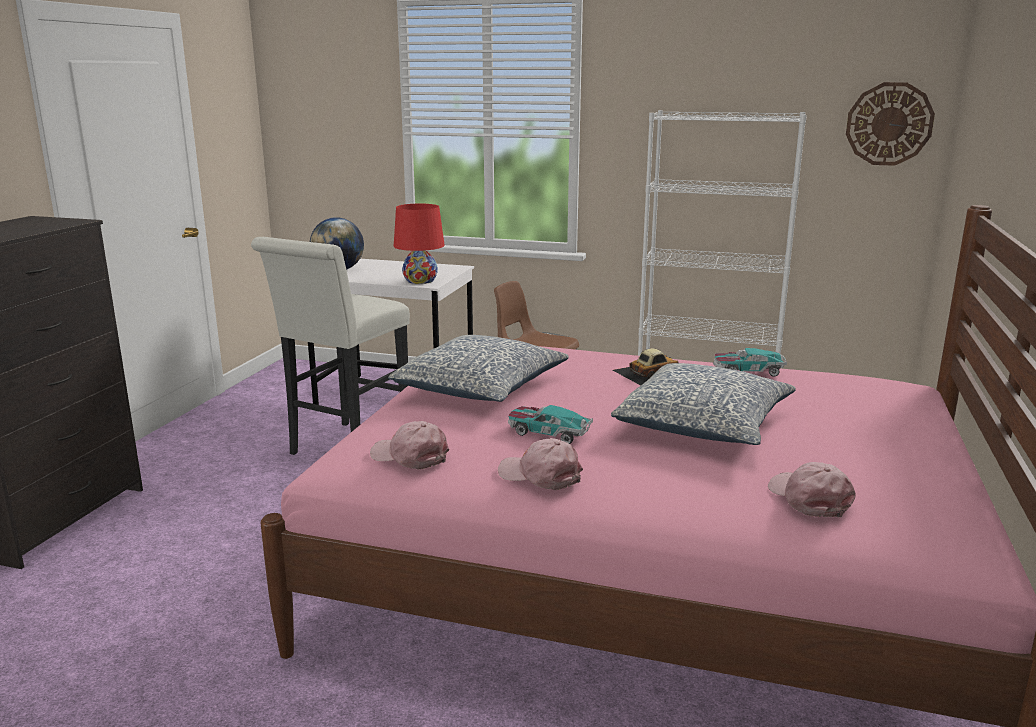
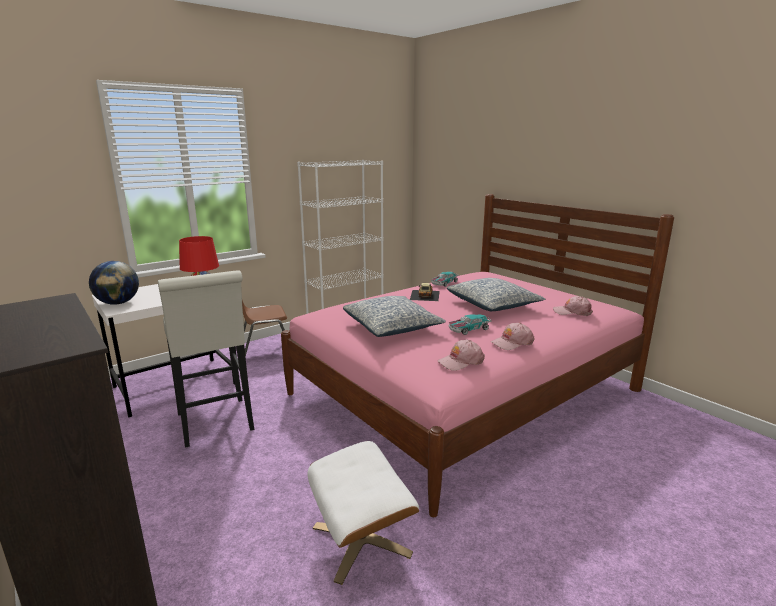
camera: 55 degrees left, 0 degrees up
(207, 619) = (362, 540): none -> white ottoman
(889, 124) = (392, 163): wall clock -> none

